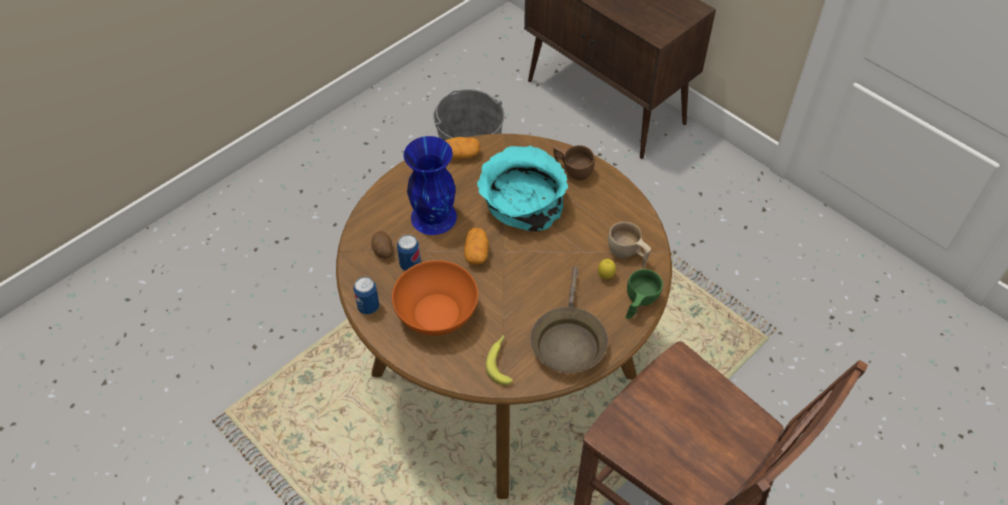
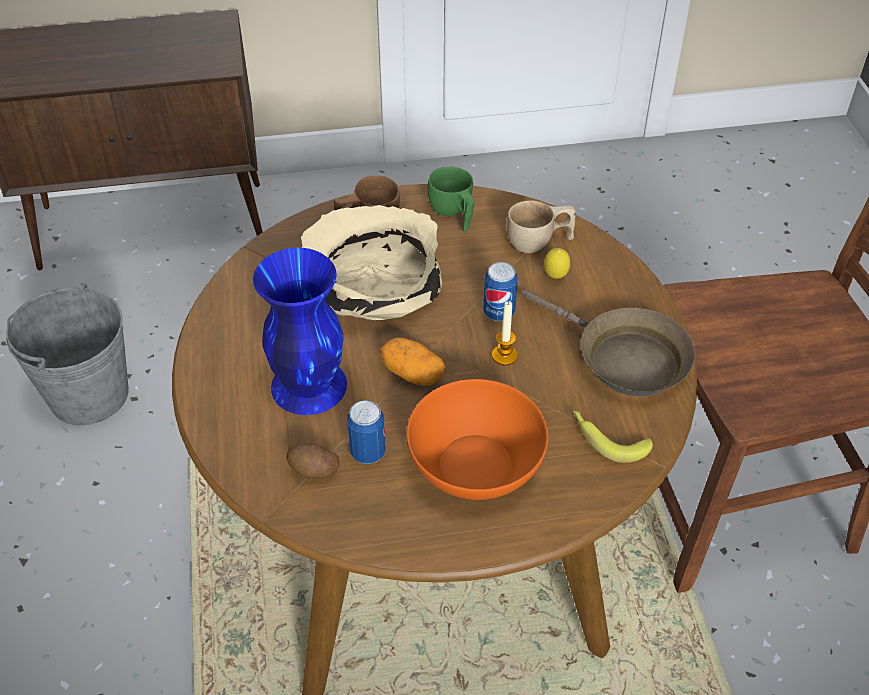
camera: 55 degrees left, 5 degrees down
(368, 307) = (399, 538): can -> can (499, 312)
(460, 155) = (232, 305): potato -> none
(521, 202) = (372, 289): turquoise bowl -> beige bowl
(523, 285) = (504, 356): none -> candle
(638, 303) = (616, 271): green cup -> green cup (453, 214)

